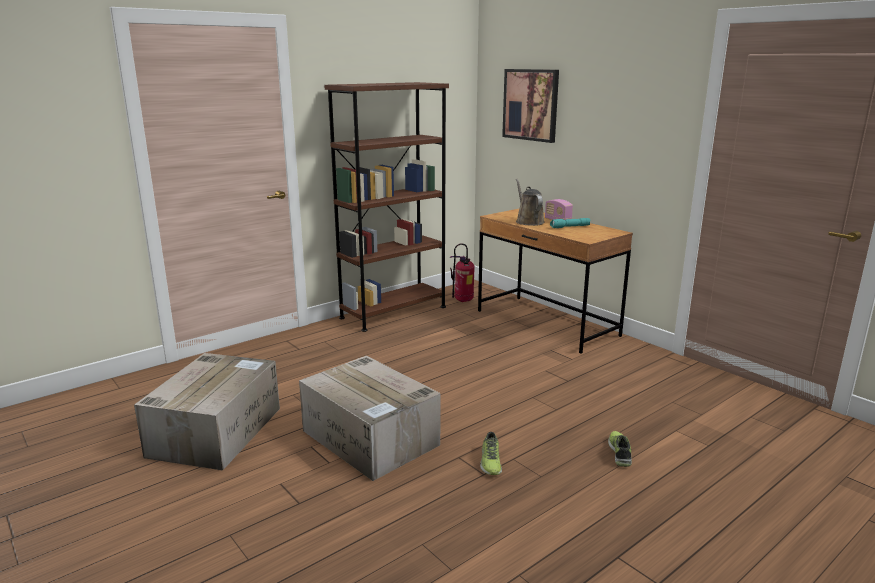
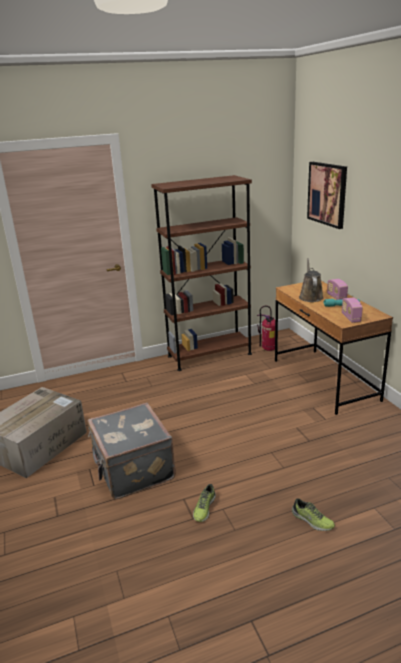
camera: 20 degrees right, 5 degrees up
(371, 438) = (132, 470): cardboard box -> grey suitcase
(590, 235) = (351, 318): none -> radio
(620, 452) = (312, 520): shoe -> shoe turned 105 degrees clockwise

